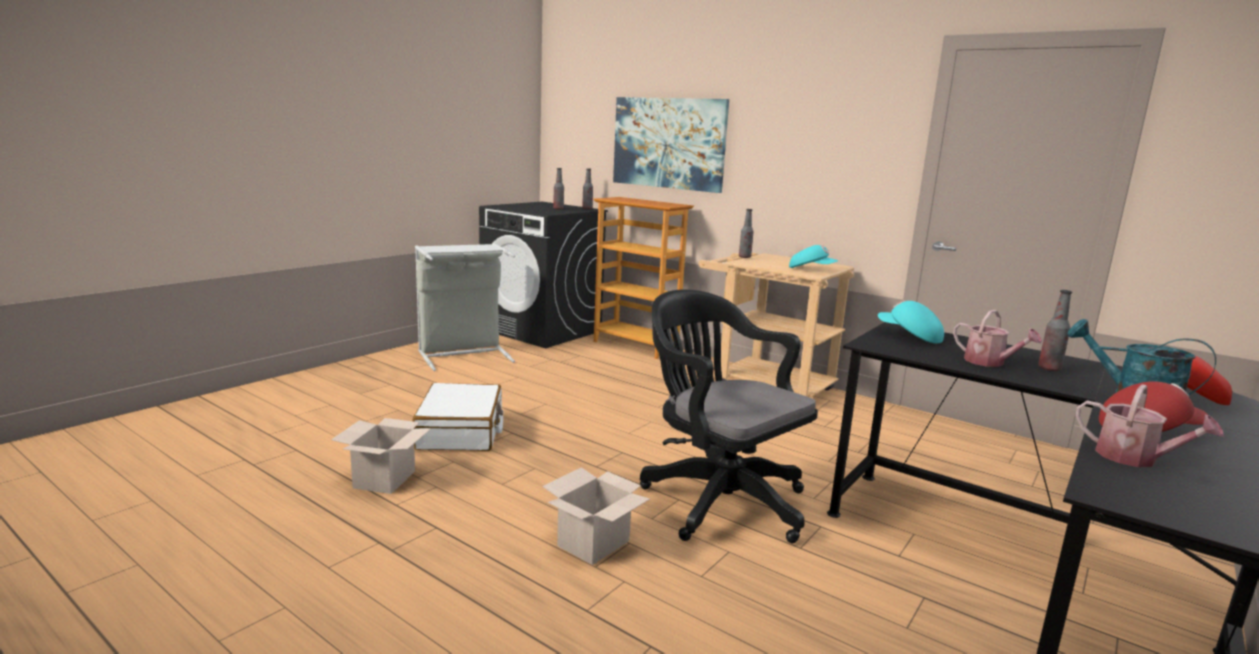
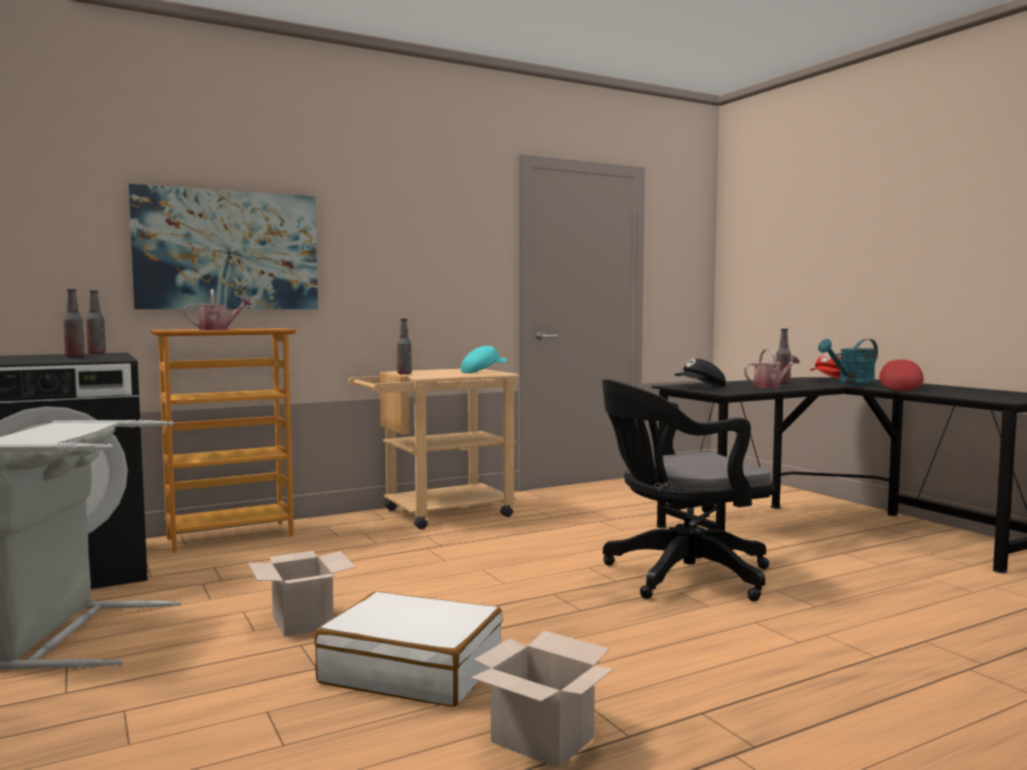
camera: 65 degrees left, 10 degrees down
(593, 544) = (757, 637): cardboard box -> cardboard box (304, 622)
(909, 336) = (700, 387): turquoise cap -> black cap
(1135, 458) = (947, 393): watering can -> watering can (218, 329)

